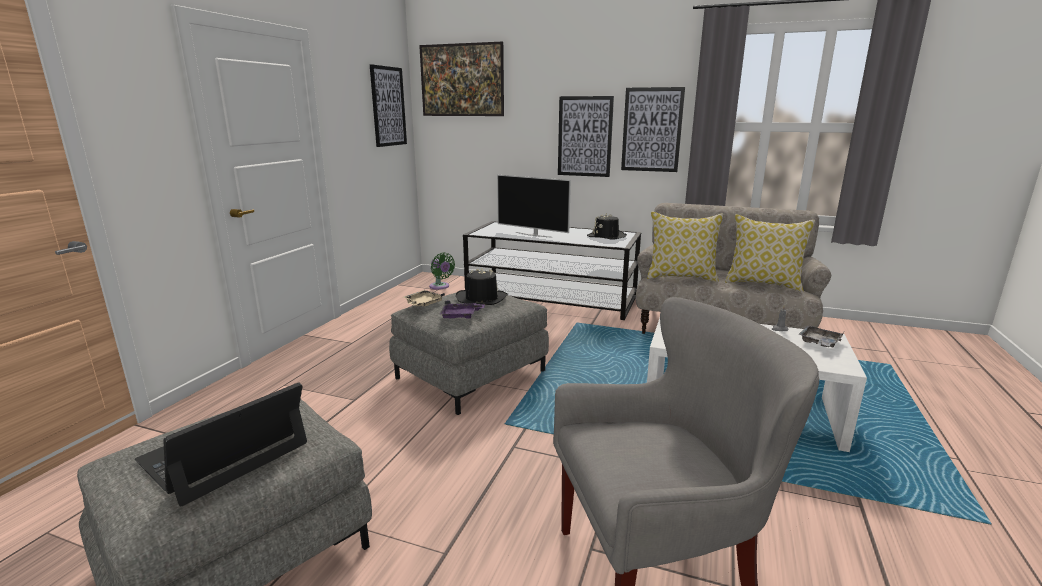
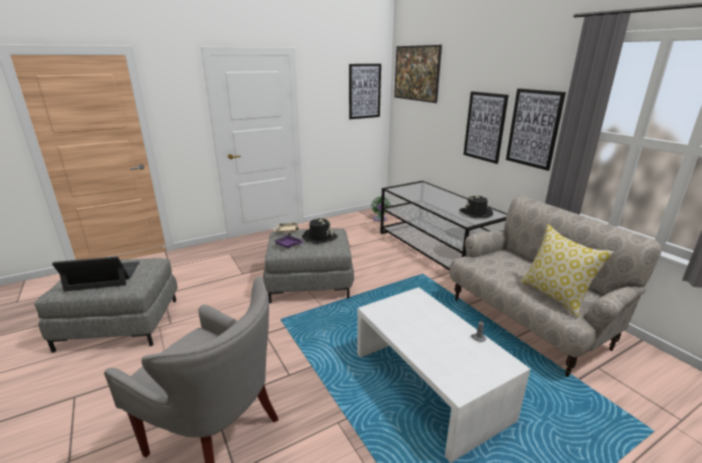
camera: 40 degrees right, 5 degrees up
(533, 234) = (426, 199): television -> none
(681, 277) = (492, 265): pillow -> none
(819, 343) = (485, 363): grey tray -> none

